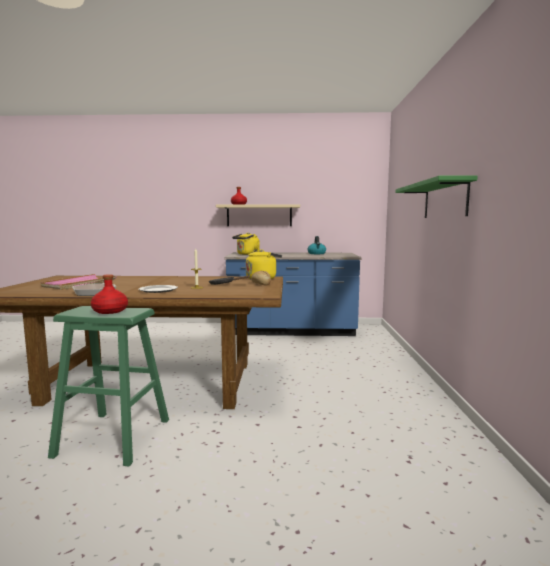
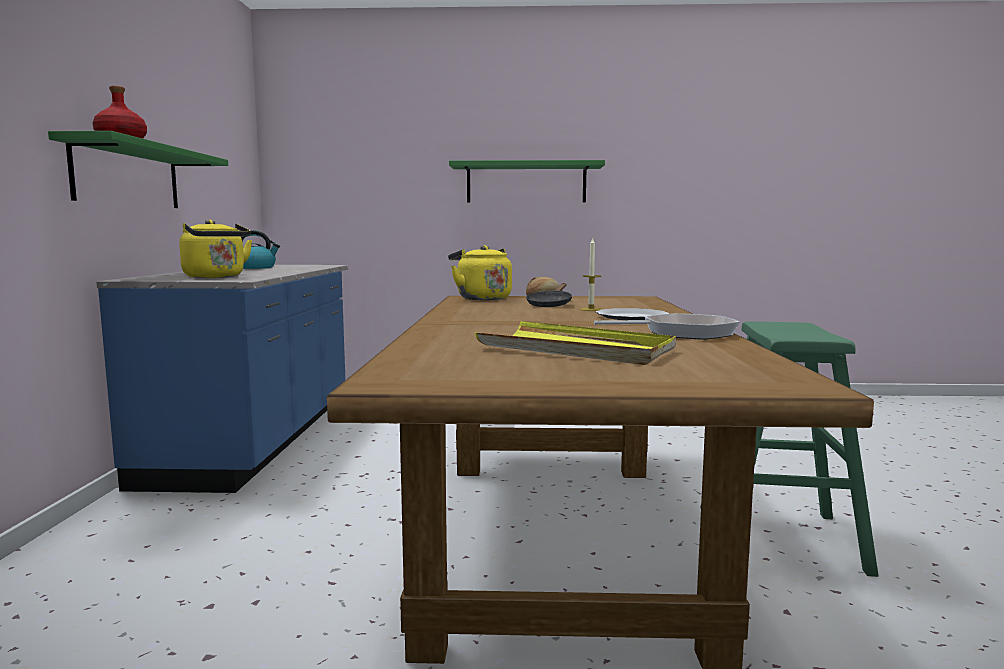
camera: 90 degrees left, 0 degrees up
(79, 284) = (576, 350): pink tray -> yellow tray
(110, 311) = (789, 329): red bottle -> none
(259, 215) = (128, 176): beige shelf -> green shelf

